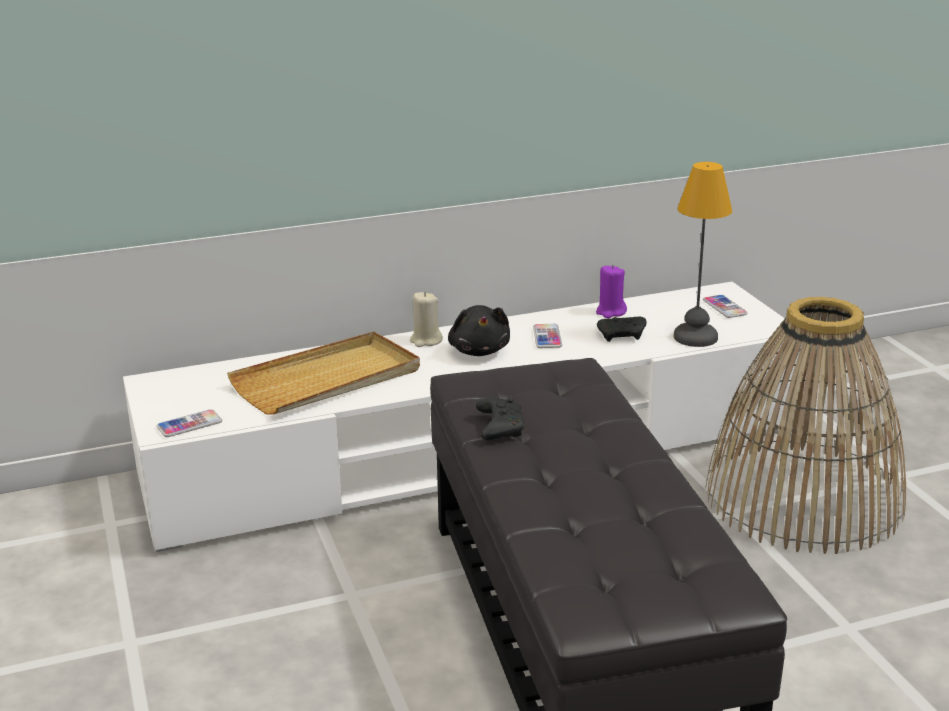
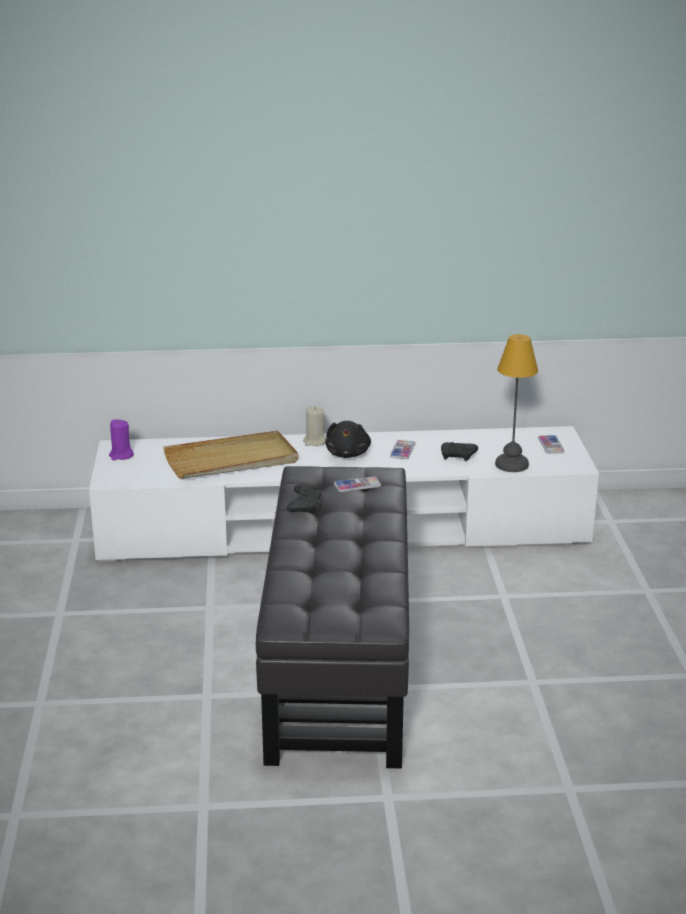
camera: 15 degrees right, 0 degrees up
(189, 424) = (127, 478): phone -> phone (357, 485)
(610, 312) = (462, 438): purple candle -> purple candle (121, 455)
(802, 498) = (562, 595): basket -> none

